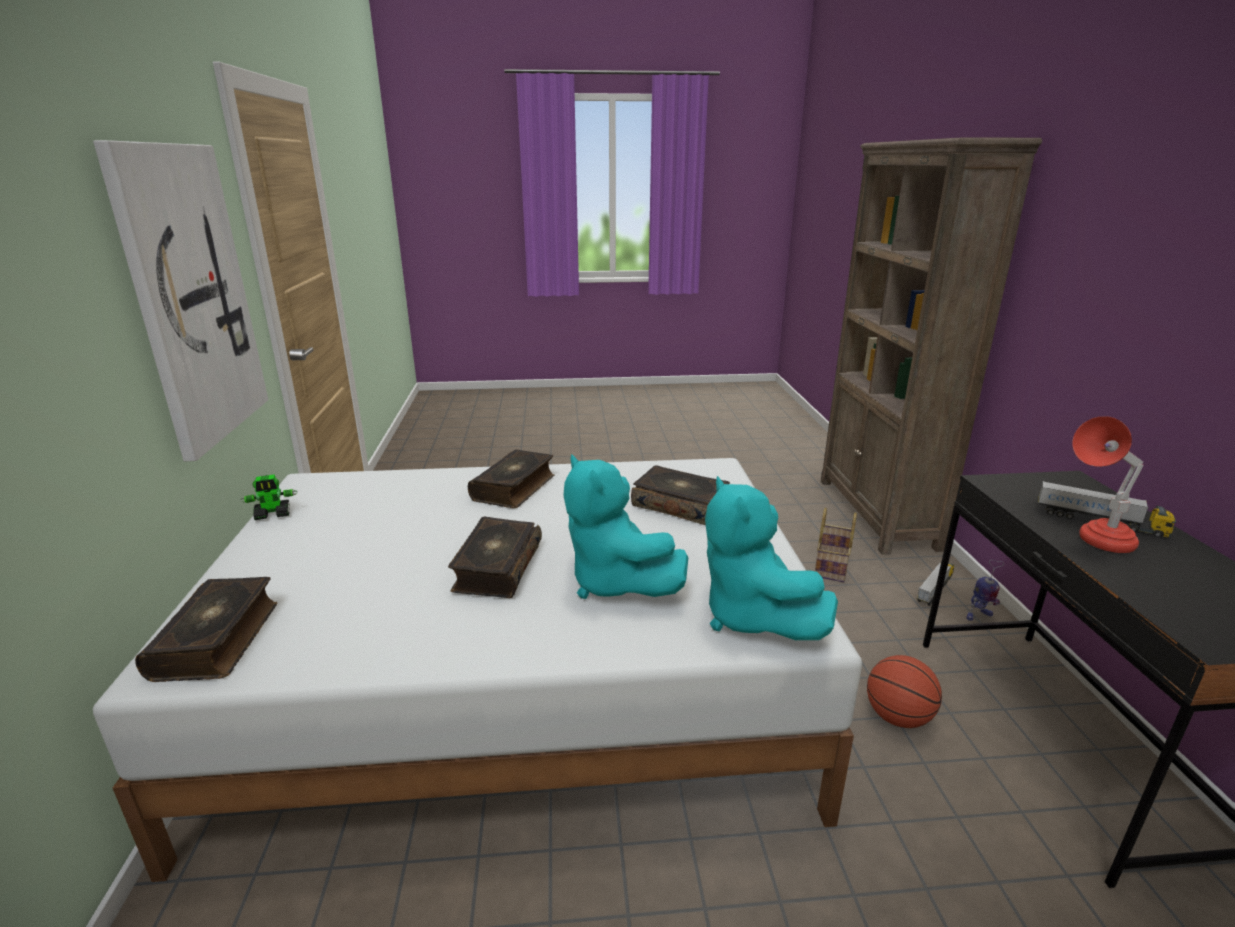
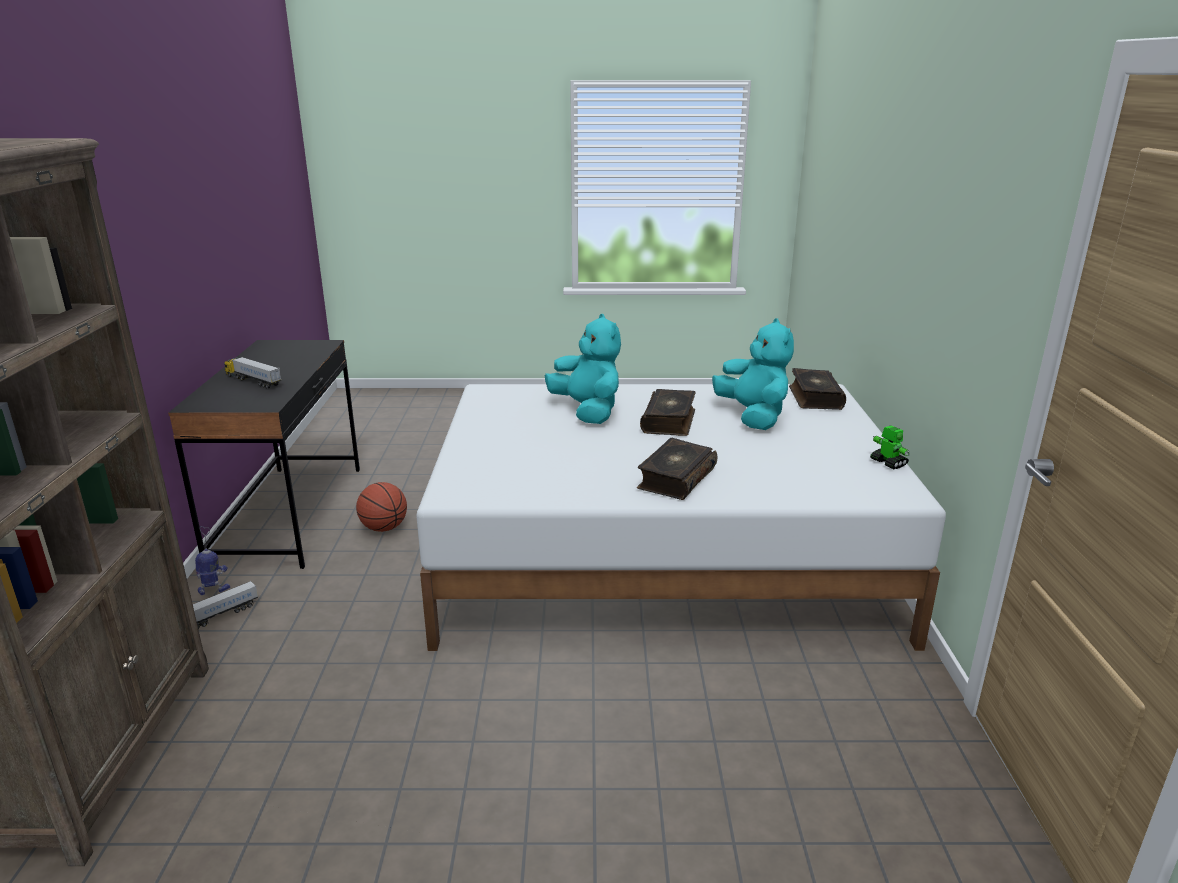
camera: 175 degrees left, 0 degrees up
(190, 297) = (967, 276): picture -> none
(273, 514) = (888, 463): toy robot -> toy robot turned 75 degrees clockwise
(681, 505) = (517, 456): book -> none
(752, 617) = (511, 396): turquoise plush toy -> turquoise plush toy (753, 417)
(832, 567) = (293, 653): basket -> none
(1094, 543) = (286, 372): red table lamp -> none

